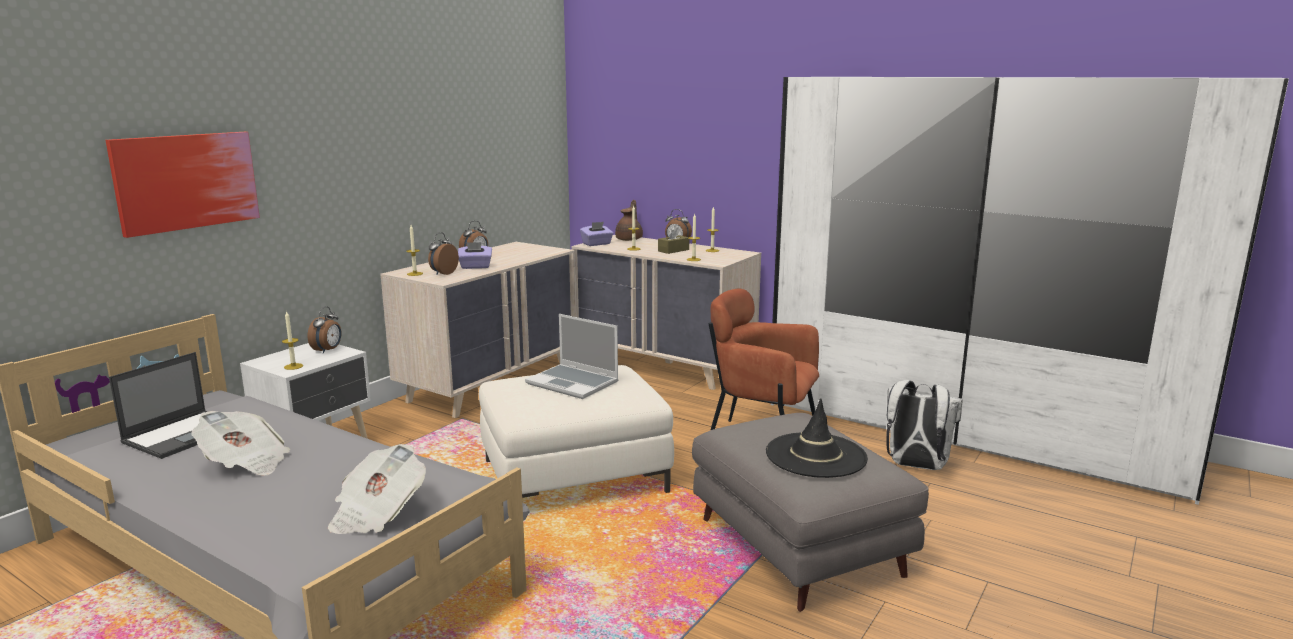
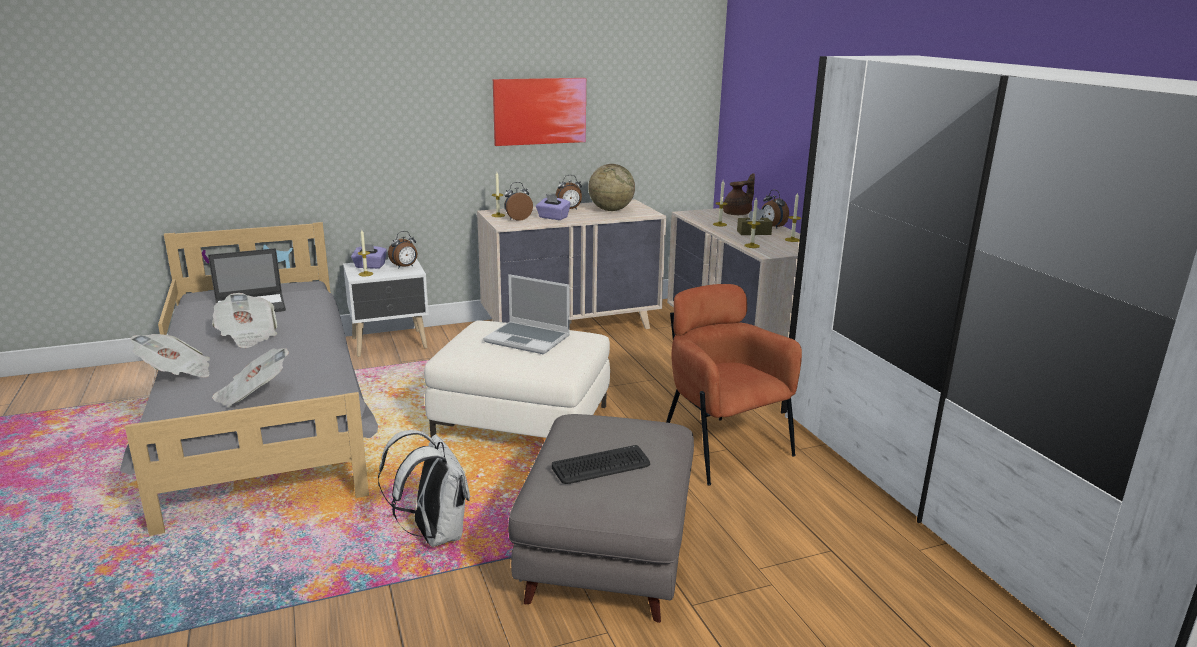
camera: 35 degrees right, 5 degrees up
(186, 181) = (308, 118): picture -> picture (539, 111)
(224, 525) = (177, 373): none -> newspaper
(515, 253) = (611, 210): none -> globe
(574, 383) = (528, 339): laptop -> laptop turned 45 degrees counterclockwise
(597, 244) = (697, 213): purple tissue box -> purple tissue box (370, 266)
(815, 455) = (601, 466): black hat -> keyboard
(915, 466) = (842, 528): white backpack -> white backpack (434, 534)

